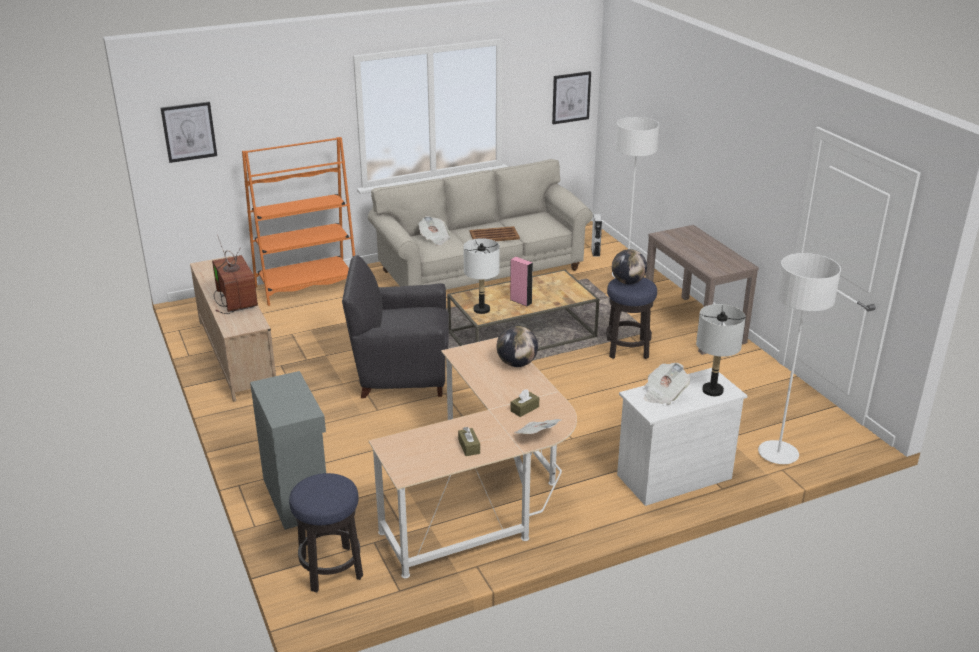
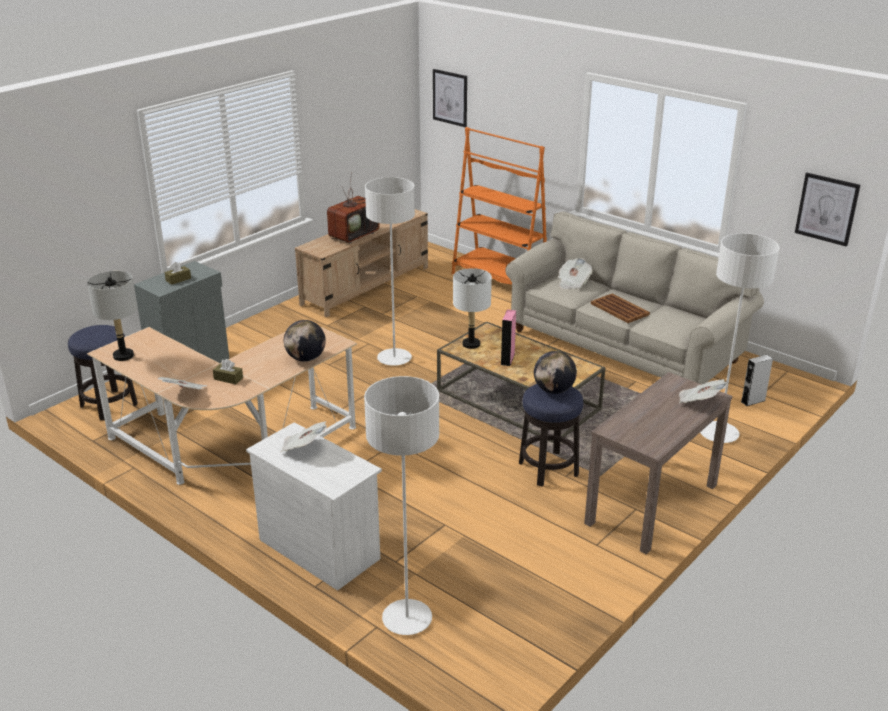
camera: 65 degrees right, 0 degrees up
(400, 373) = (394, 358): black armchair -> white floor lamp
(469, 447) = (156, 367): brown tissue box -> brown tissue box (178, 279)
(694, 235) = (699, 401): none -> newspaper
(712, 390) = (329, 475): grey table lamp -> grey table lamp (123, 356)

